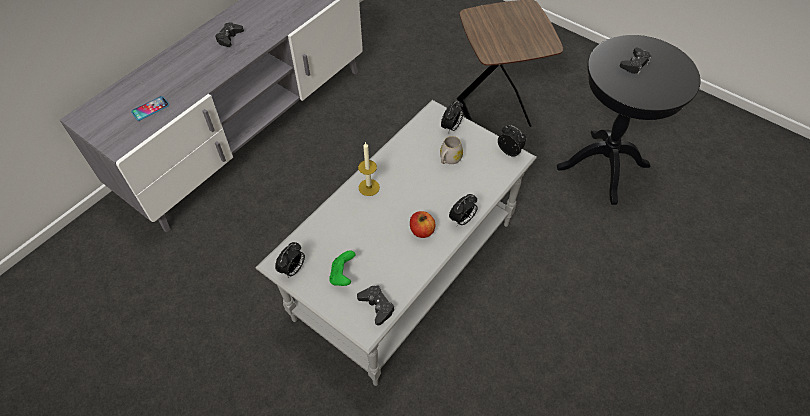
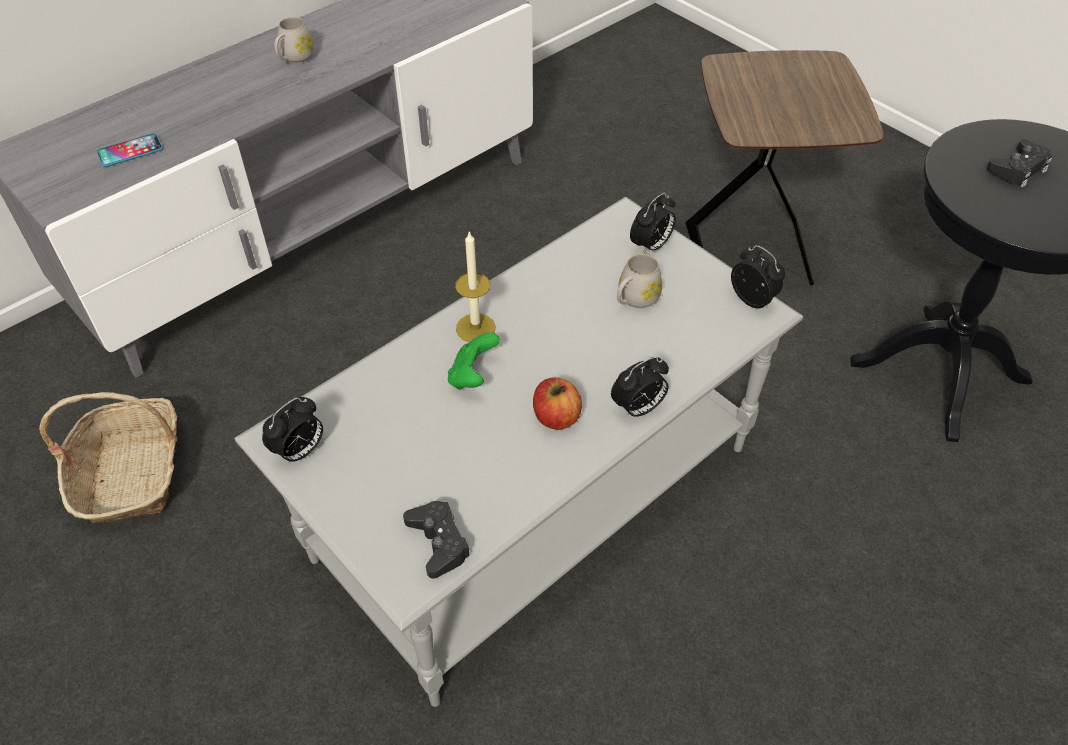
camera: 10 degrees right, 5 degrees down
(180, 287) = (132, 472): none -> basket
(229, 37) = (295, 58): black game controller -> white mug
(342, 275) = (388, 475): green game controller -> green game controller (472, 376)

